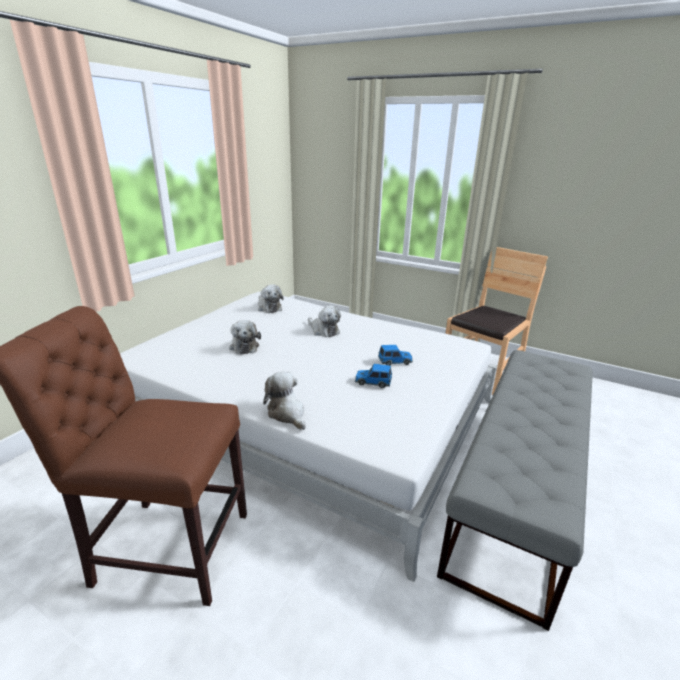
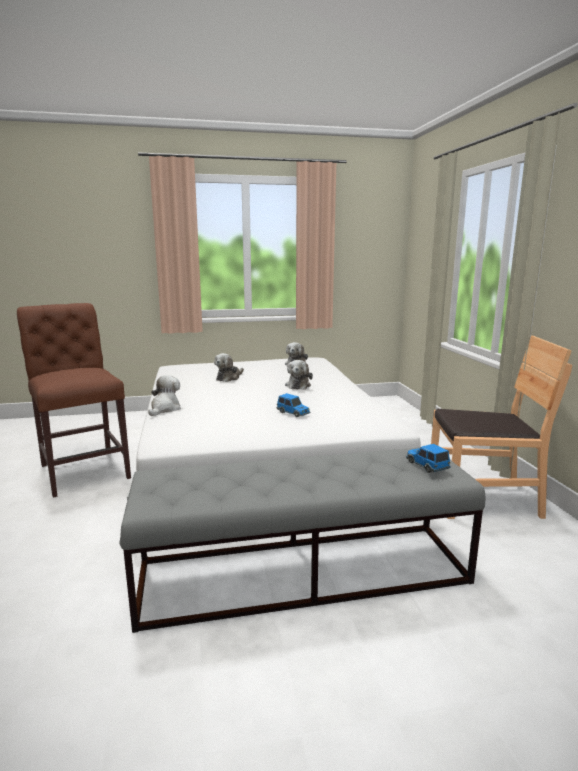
camera: 50 degrees right, 10 degrees down
(373, 382) = (245, 415): toy car -> toy car (426, 465)

